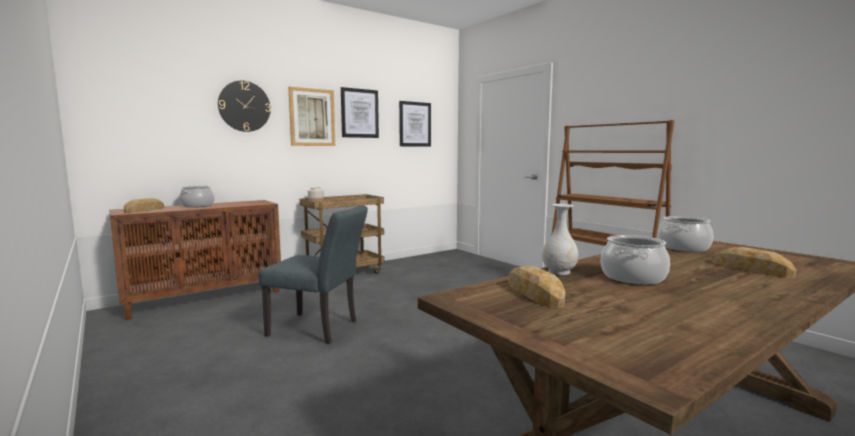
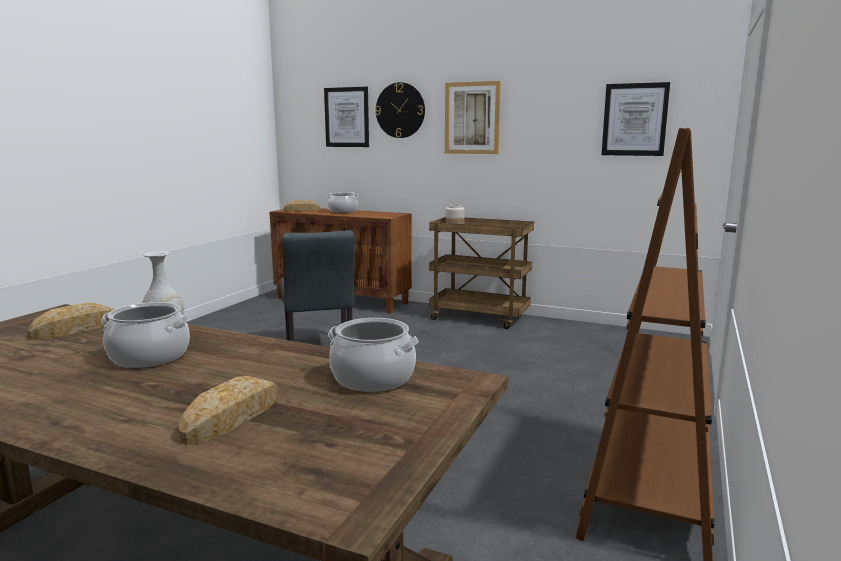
camera: 60 degrees right, 5 degrees up
(359, 113) = (537, 108): picture -> picture (347, 117)

